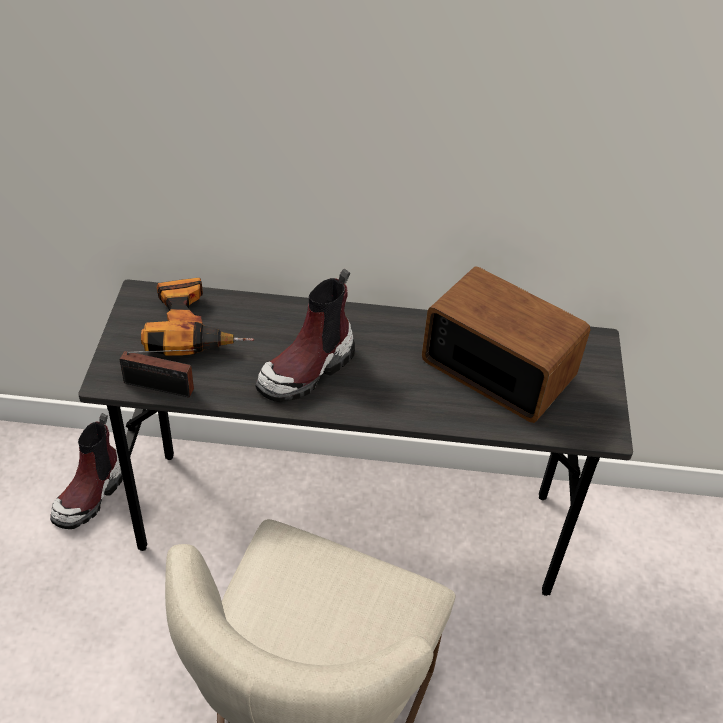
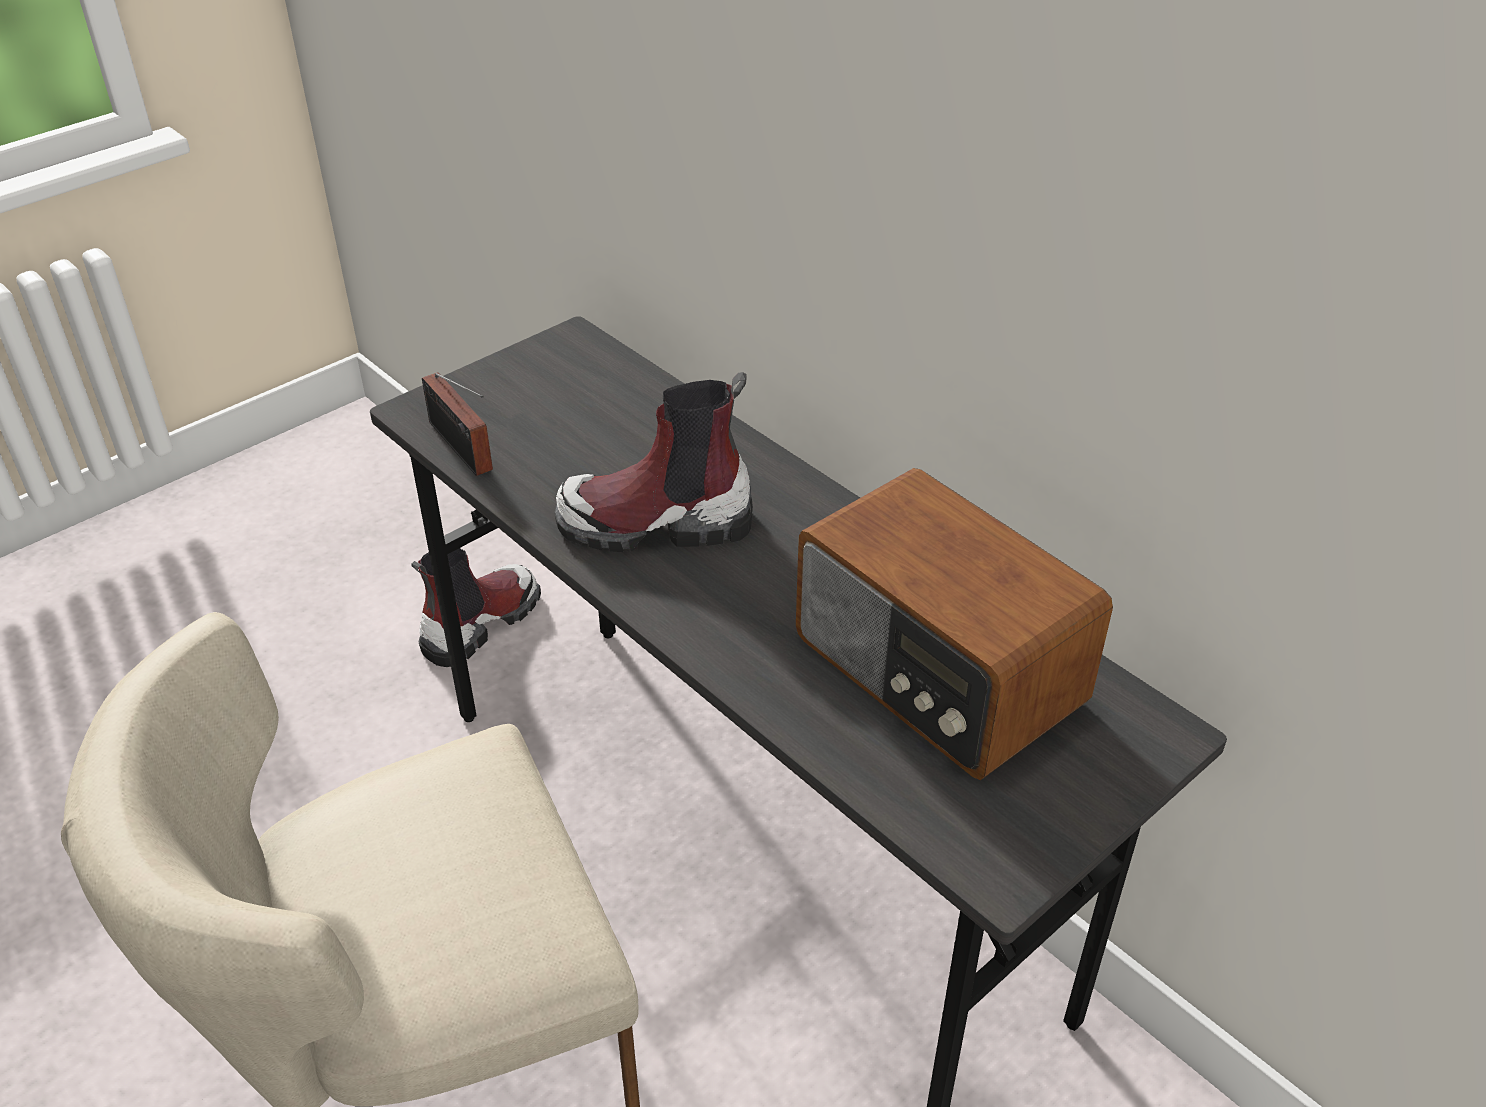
camera: 45 degrees right, 5 degrees down
(91, 495) = (480, 623): boot -> boot turned 150 degrees clockwise
(193, 327) = (585, 403): power drill -> none
(498, 367) = (936, 673): radio -> radio turned 150 degrees clockwise

